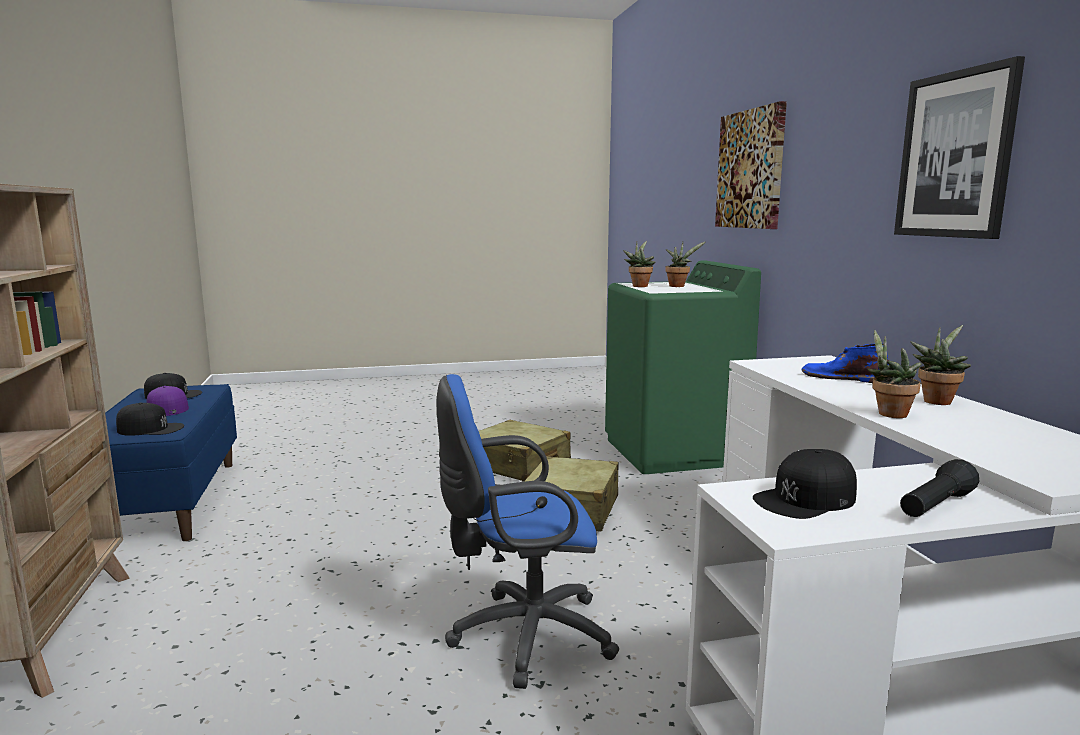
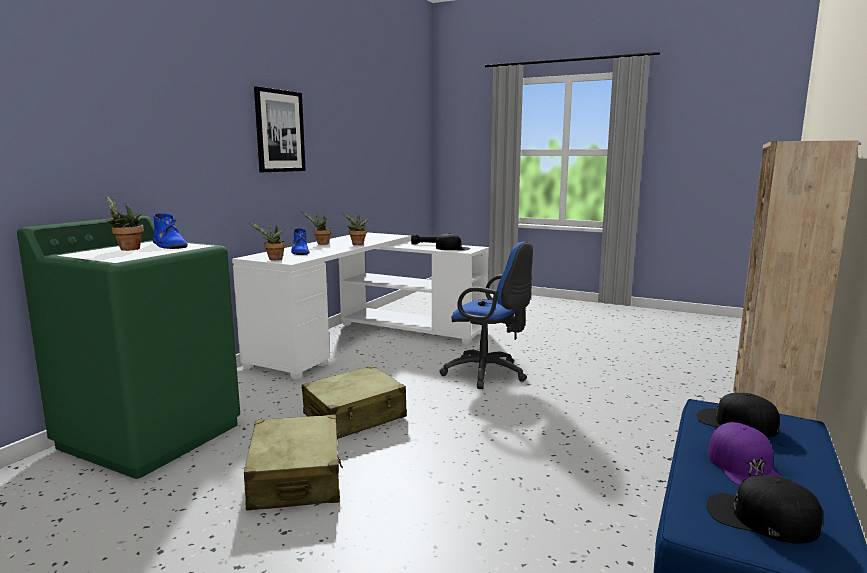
camera: 140 degrees left, 0 degrees up
(639, 286) = (147, 254): potted plant -> potted plant (274, 259)
(678, 290) = (169, 245): none -> blue boot
(751, 169) = (86, 115): picture -> none

